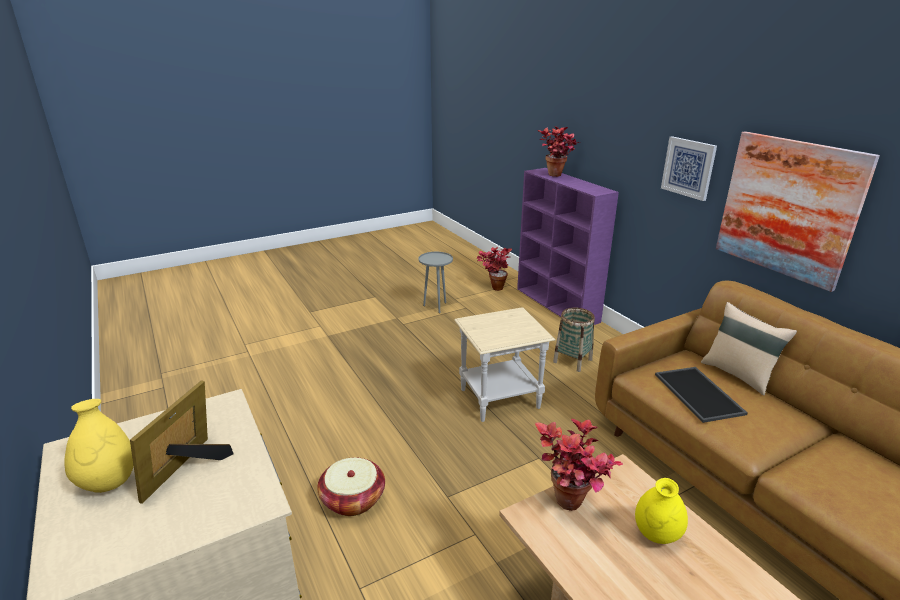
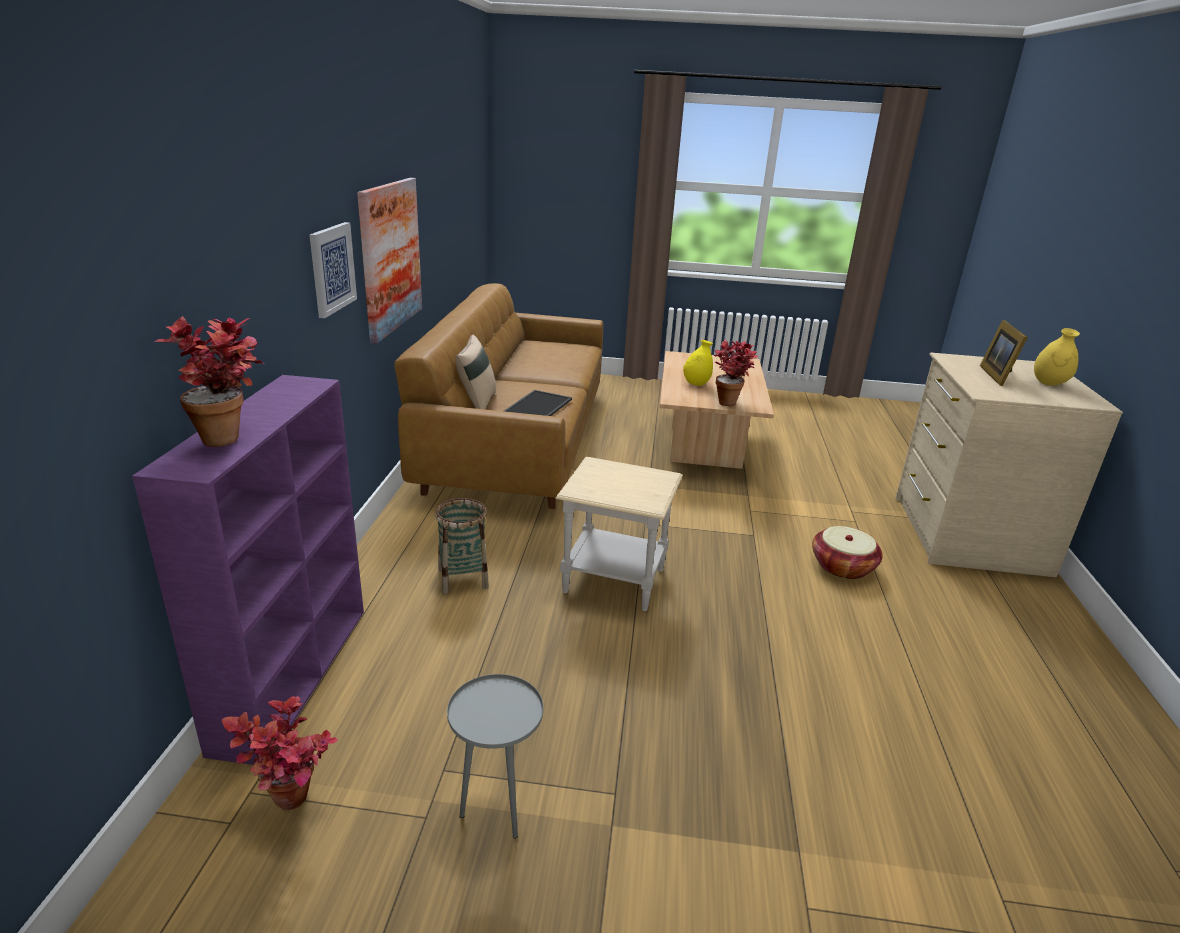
camera: 145 degrees left, 0 degrees up
(188, 469) = (998, 376): picture frame -> picture frame turned 135 degrees clockwise

